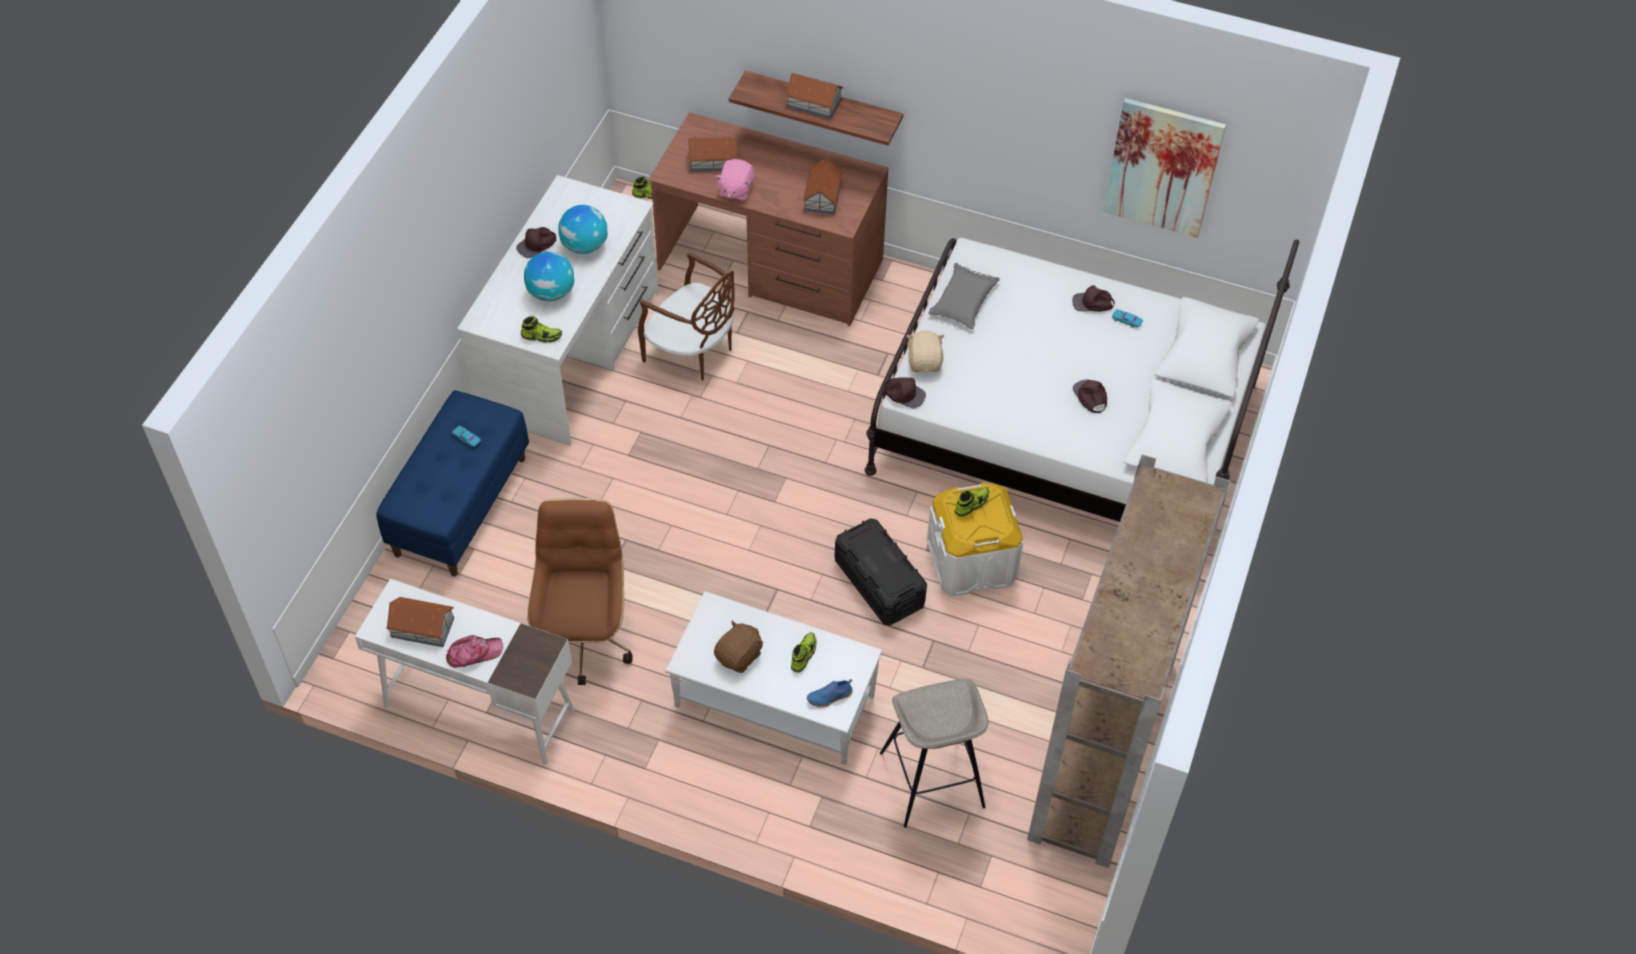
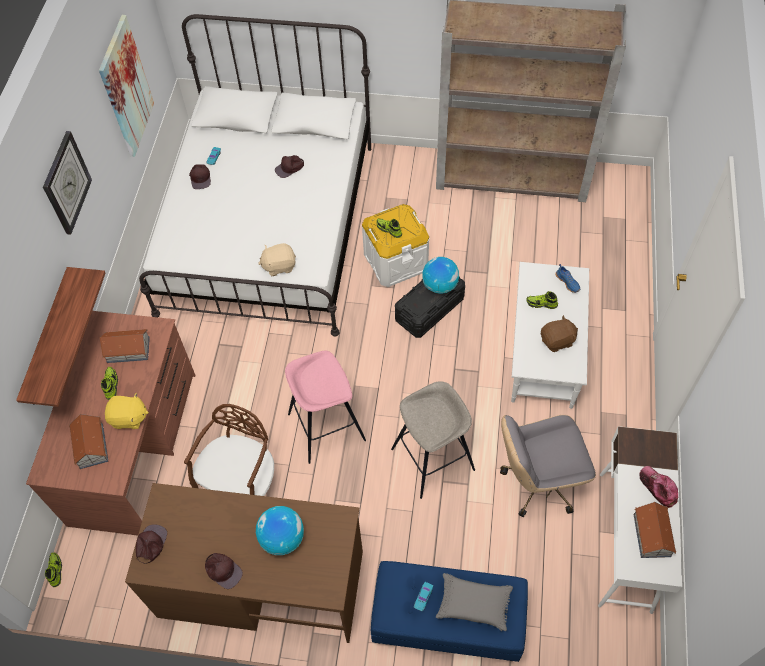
camera: 100 degrees left, 5 degrees up
(541, 336) = (335, 530): shoe -> shoe (111, 385)
(570, 353) = (261, 583): white desk -> brown desk
(585, 246) = (218, 526): globe -> globe (440, 285)
(585, 637) = (537, 484): brown office chair -> grey office chair
(735, 190) = (129, 418): pink plush toy -> yellow plush toy
(738, 439) = (326, 427): none -> pink stool
(739, 656) = (557, 341): brown plush toy -> brown plush toy turned 135 degrees clockwise
(813, 102) = (58, 334): toy house -> none
(904, 394) = (314, 272): brown cap -> brown cap (151, 544)
(931, 780) = (566, 254): grey stool -> grey stool (433, 459)
(963, 300) = (211, 253): grey pillow -> grey pillow (474, 603)
(972, 79) = (66, 183): none -> wall clock

